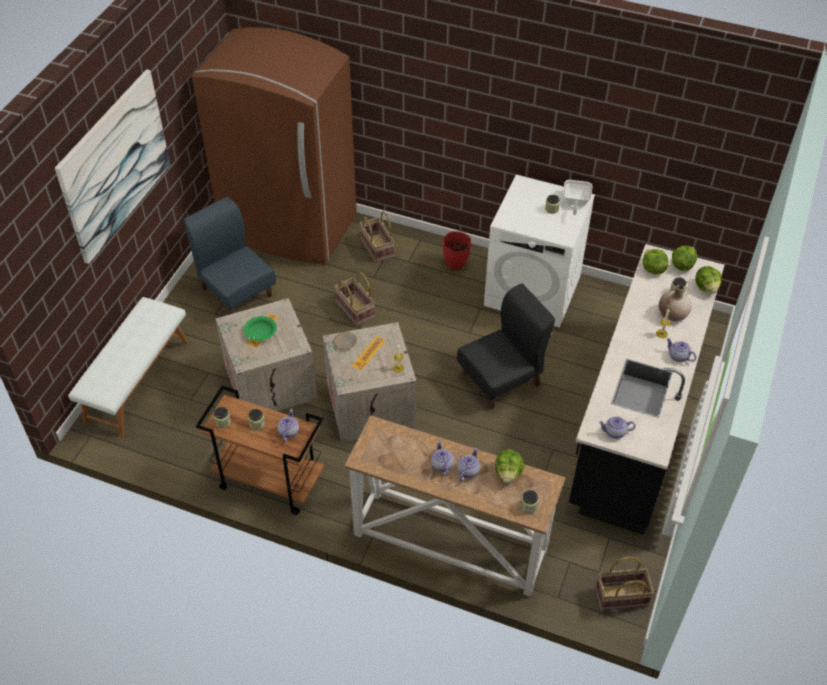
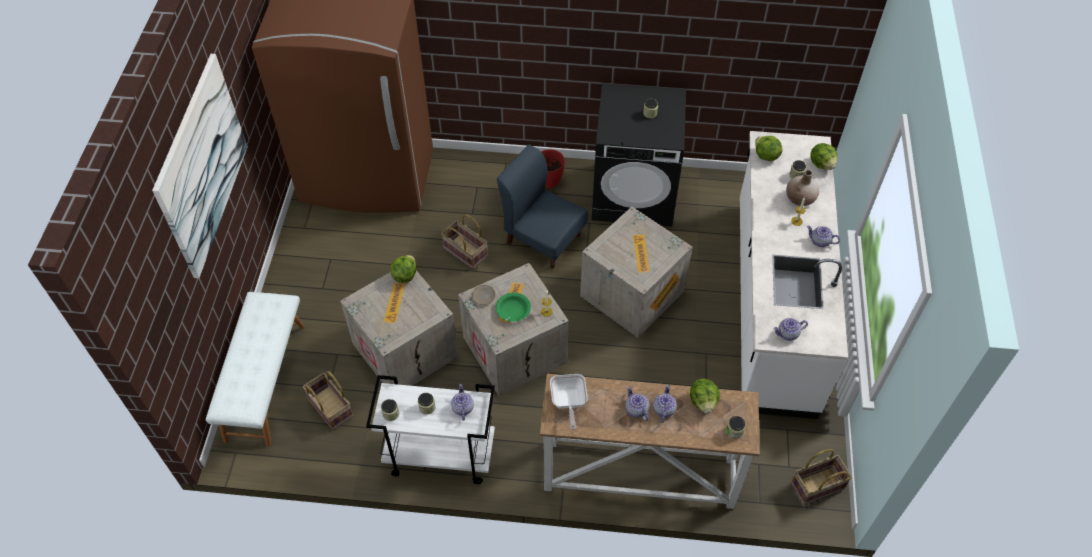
camera: 15 degrees left, 5 degrees up
(236, 291) = (336, 259): blue chair -> blue chair (543, 238)
(260, 332) = (393, 305): green bowl -> green bowl (513, 310)
(268, 481) = (439, 456): brown cart -> white cart
(376, 248) = (465, 181): basket -> basket (330, 408)
(501, 380) = (633, 293): black chair -> crate
(533, 291) = (634, 194): white washing machine -> black washing machine
(575, 203) = (670, 102): frying pan -> frying pan (568, 403)
(635, 419) = (773, 304): black counter -> white counter
(682, 265) = (792, 146): lettuce -> lettuce (404, 275)

